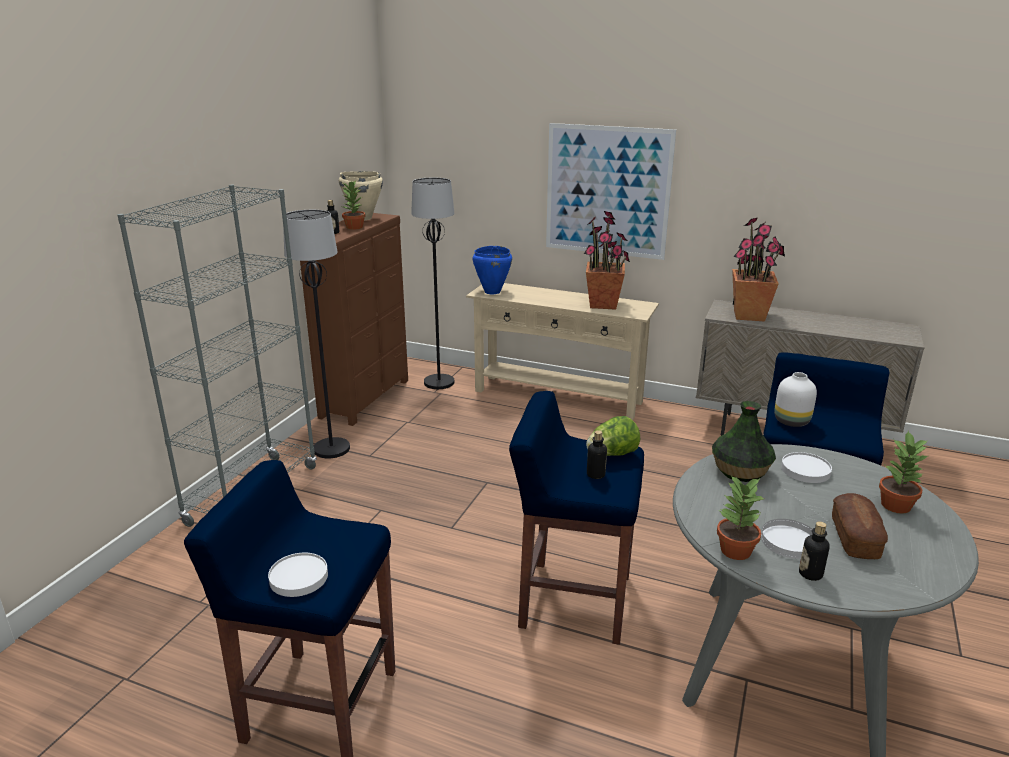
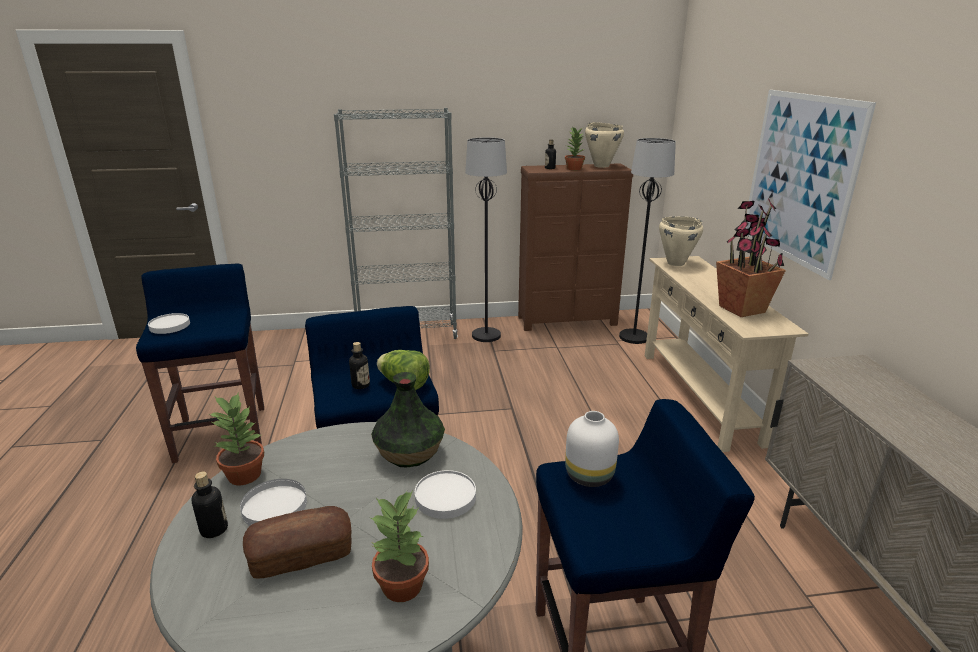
camera: 60 degrees right, 0 degrees up
(492, 292) = (675, 263): blue cooking pot -> beige cooking pot
(749, 315) = (856, 385): potted plant -> none

